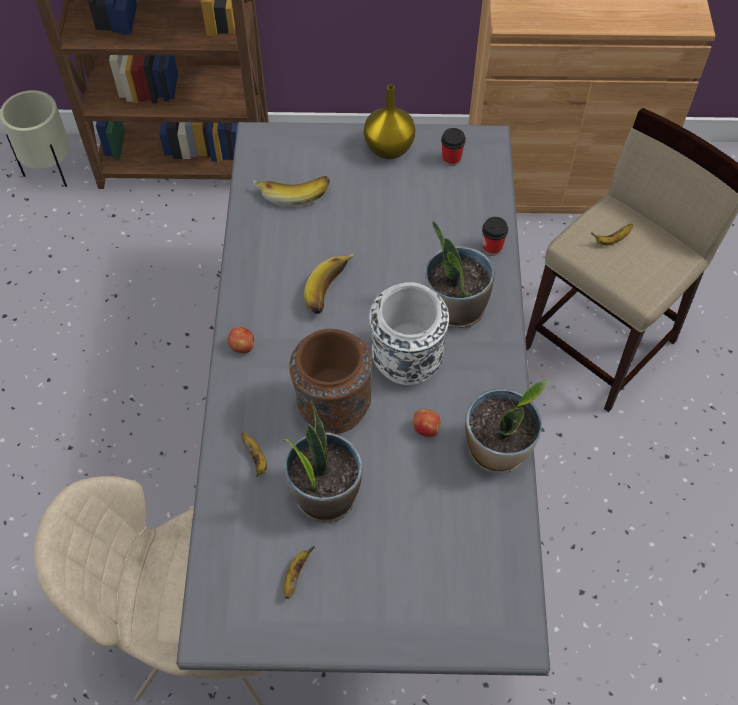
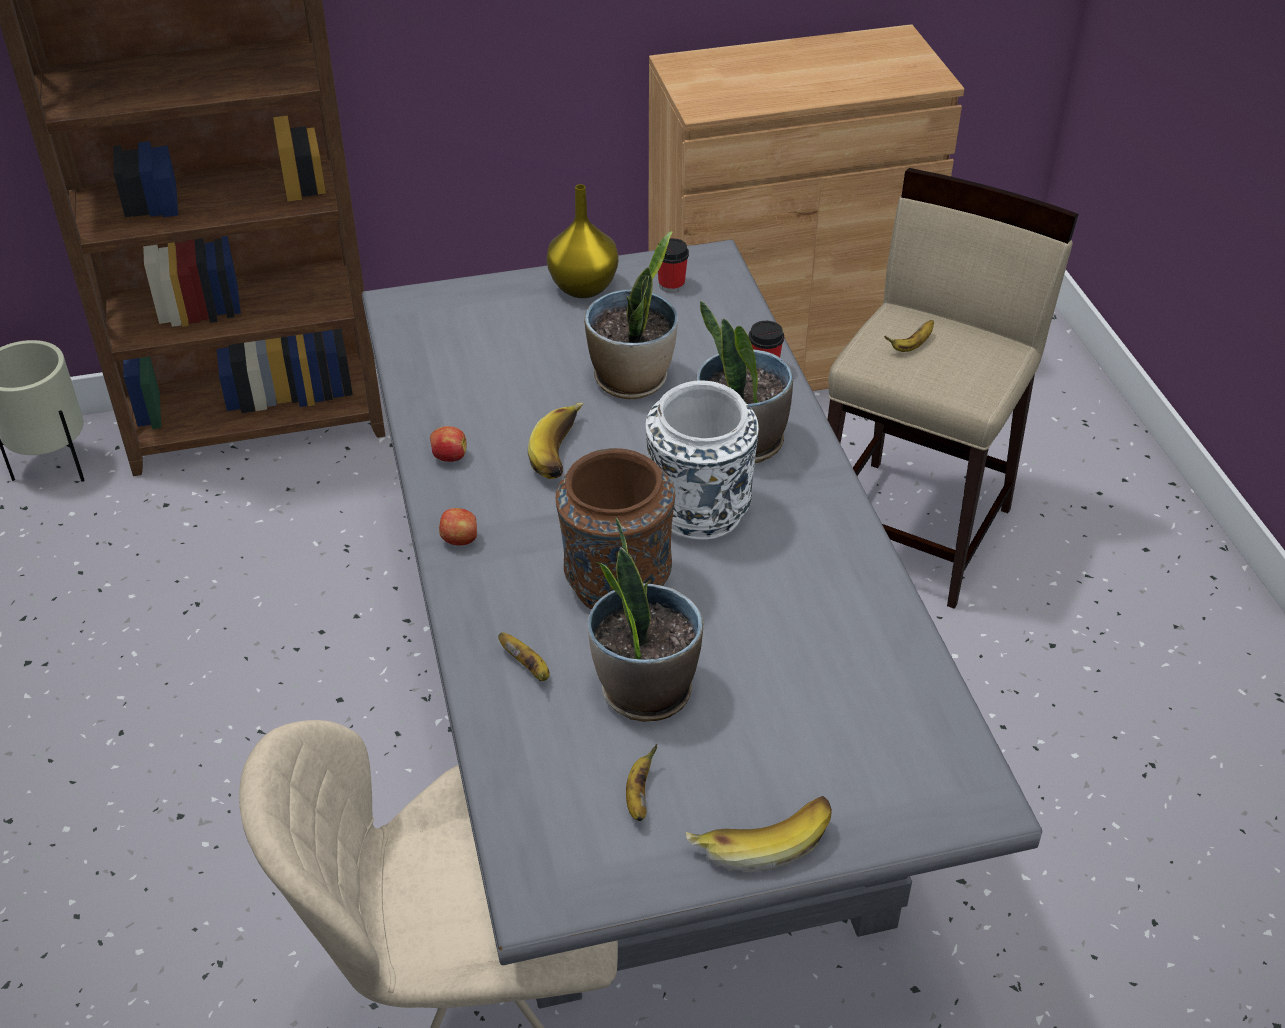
camera: 15 degrees left, 15 degrees down
(293, 191) = (469, 354): banana -> banana (760, 838)
(425, 428) = (755, 584): apple -> apple (449, 457)
(497, 450) = (863, 590): potted plant -> potted plant (632, 380)

